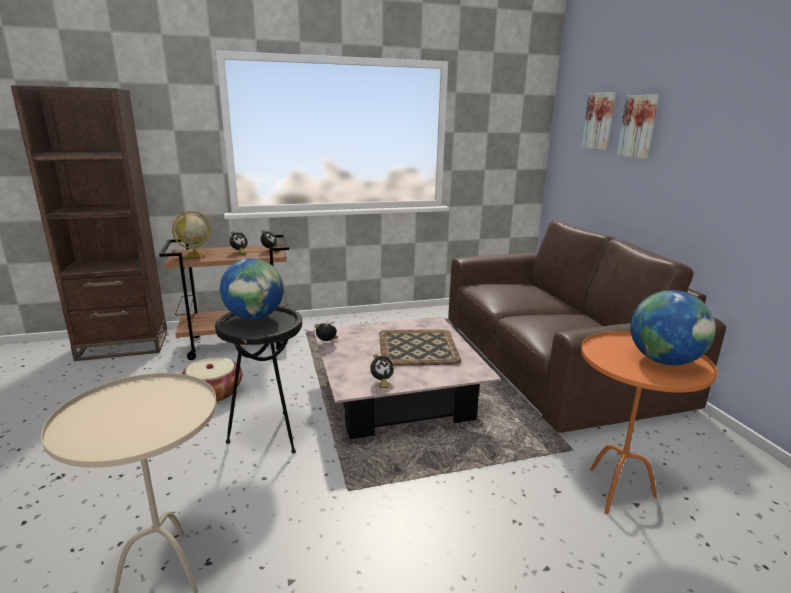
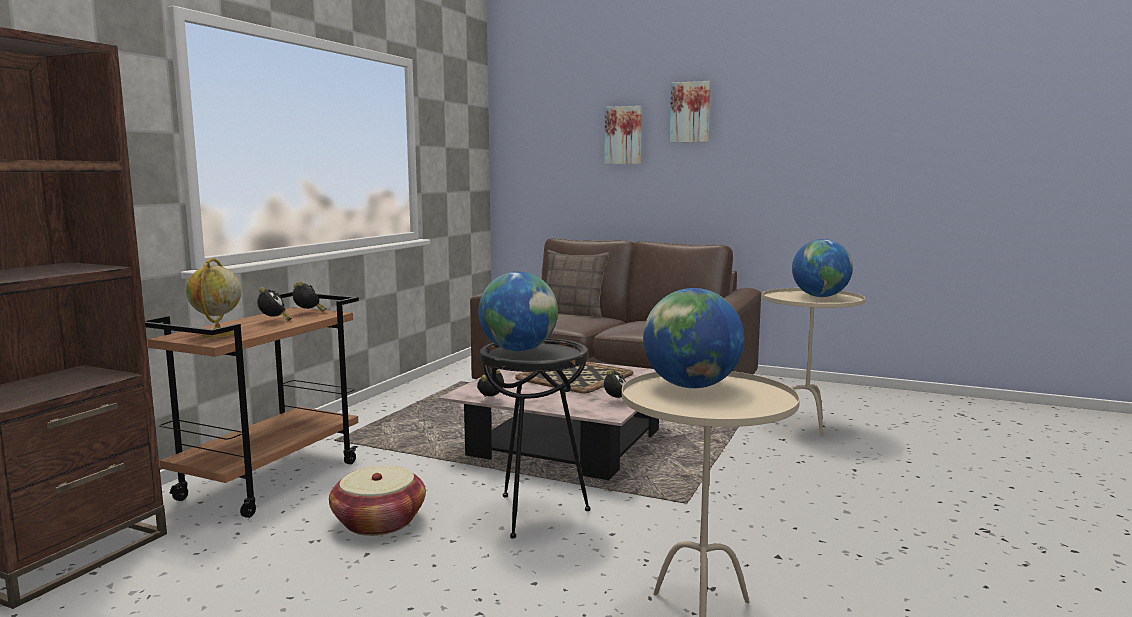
camera: 50 degrees left, 10 degrees down
(164, 400) = (691, 386): none -> globe
(543, 291) = (573, 313): none -> pillow
(599, 121) = (568, 132): picture -> picture (690, 112)
(616, 492) = (805, 425): orange side table -> beige side table

